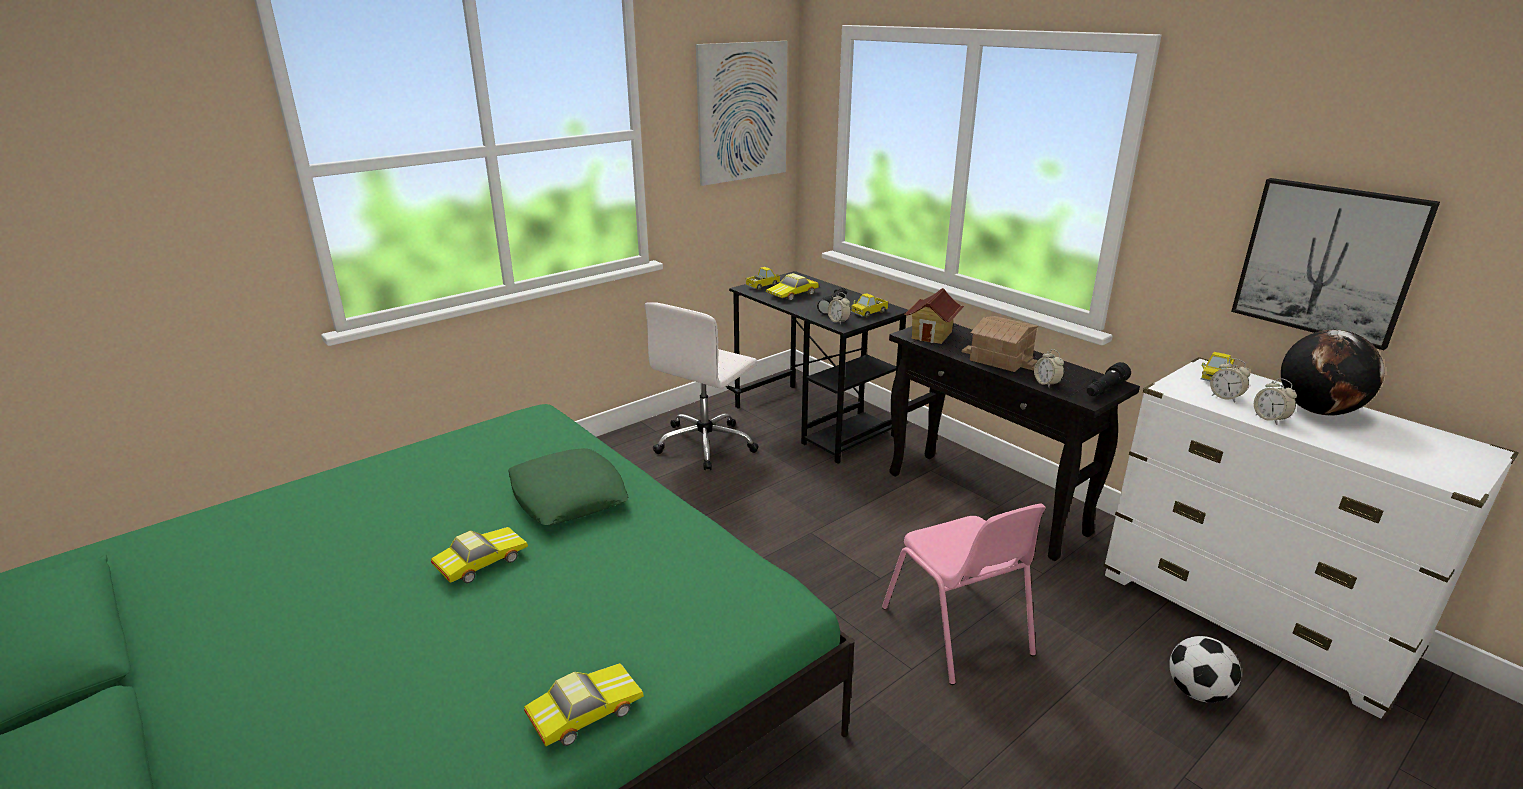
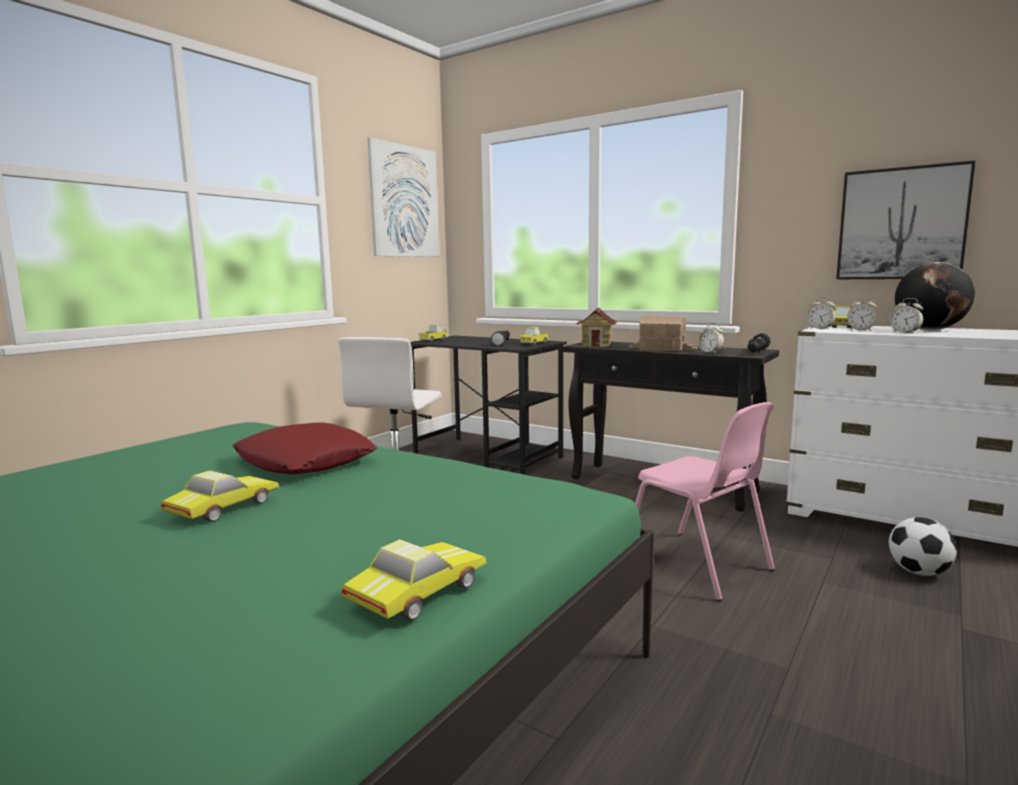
camera: 15 degrees left, 15 degrees down
(568, 495) = (304, 461): green pillow -> red pillow
(793, 294) = (463, 341): toy car -> none
(838, 321) = (513, 347): alarm clock -> alarm clock (820, 329)

